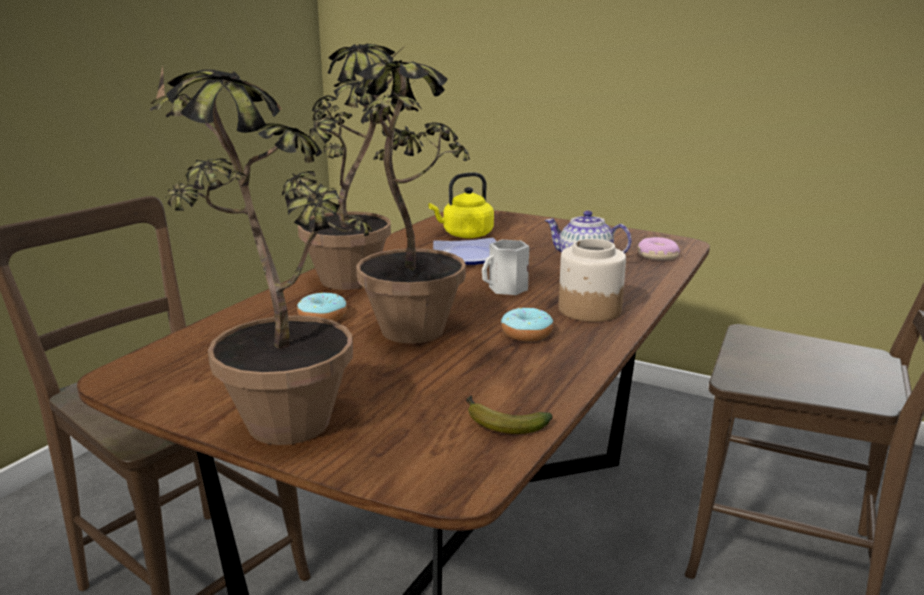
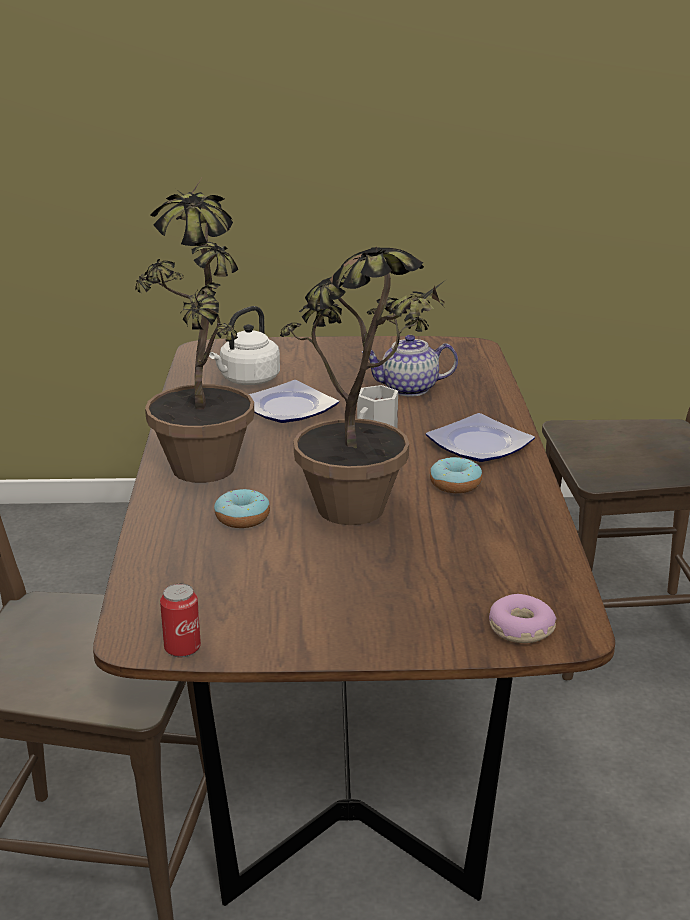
camera: 30 degrees left, 5 degrees up
(136, 392) = (182, 648): none -> can
(271, 412) = (342, 625): potted plant -> none
(465, 235) = (247, 380): yellow kettle -> white kettle
(501, 423) = (538, 574): banana -> none
(589, 310) = (477, 445): jar -> plate
(657, 256) = (466, 367): donut -> donut (520, 629)

